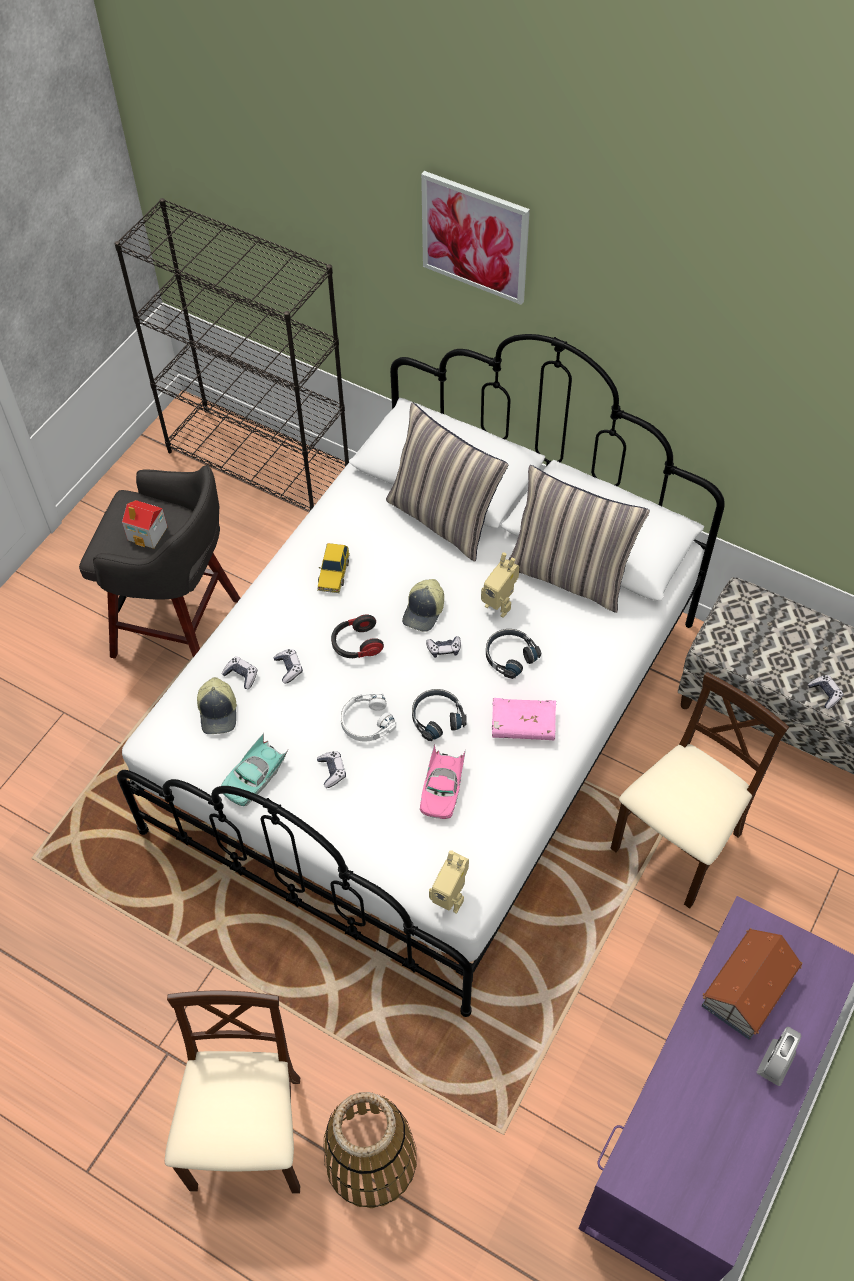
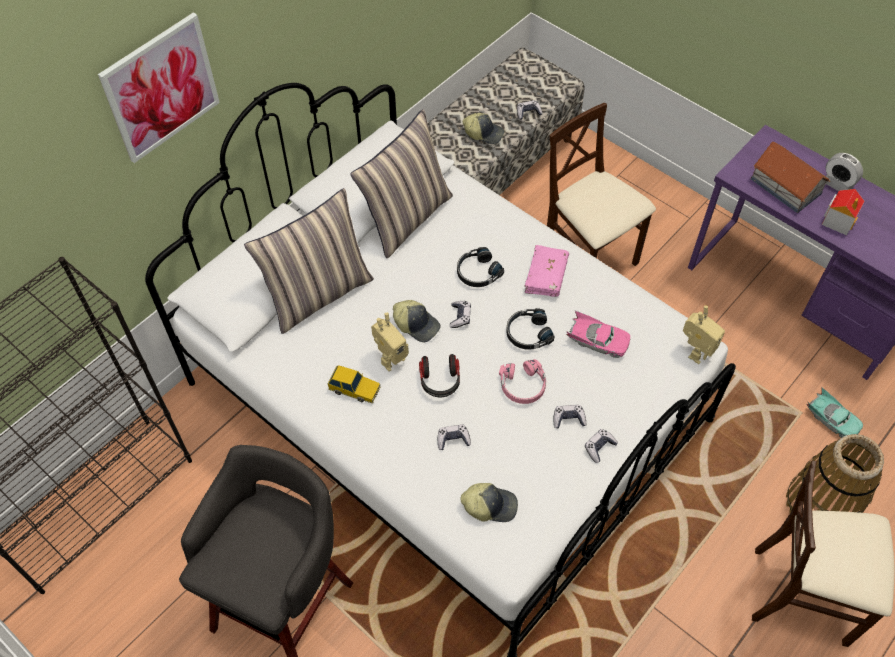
camera: 80 degrees left, 0 degrees up
(148, 533) = (259, 547): toy house -> toy house (838, 221)
(241, 675) = (452, 481): game controller -> game controller (599, 447)
(254, 777) = (565, 482): turquoise toy car -> turquoise toy car (832, 419)
(366, 722) = (523, 386): white headphones -> pink headphones
(500, 604) = (424, 269): toy robot -> toy robot (390, 359)
(769, 650) = (484, 133): none -> cap

